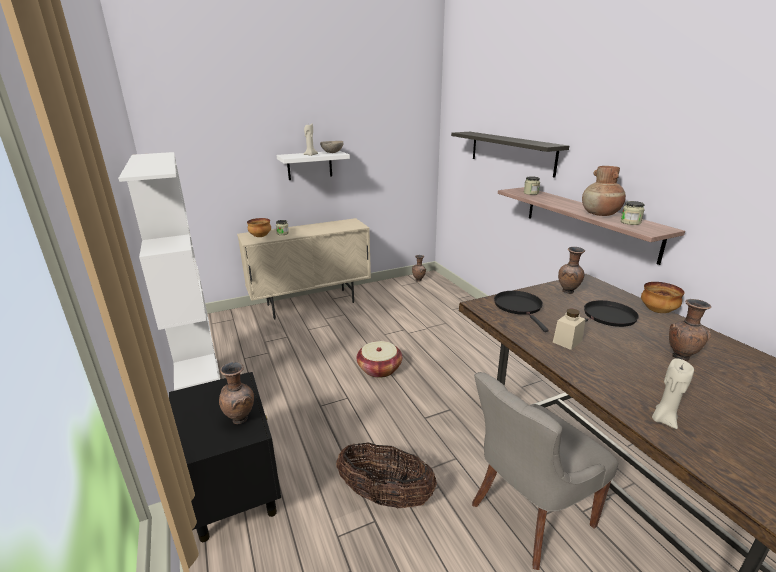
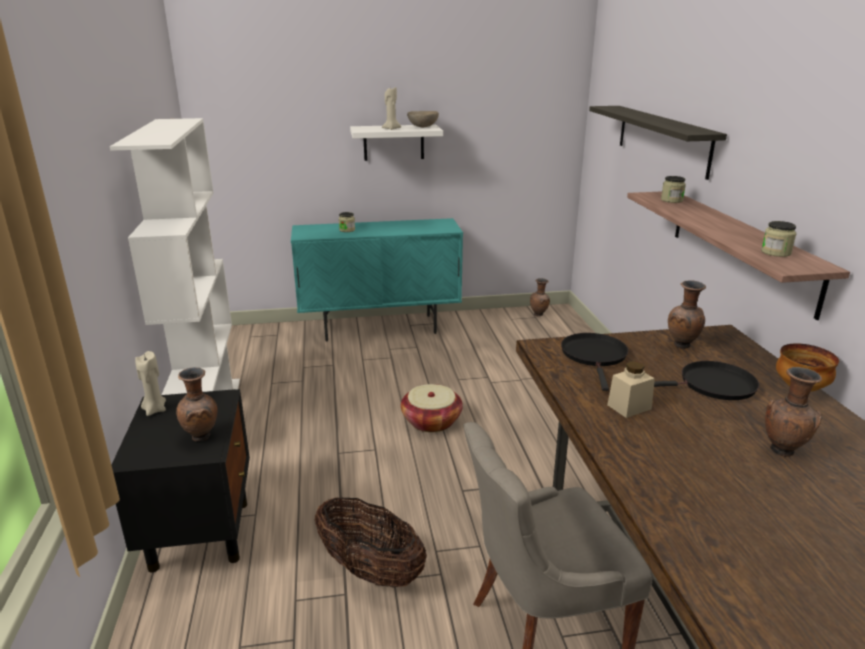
camera: 15 degrees right, 0 degrees up
(260, 236) = (317, 231): bowl -> none
(311, 303) = (380, 328): beige cabinet -> turquoise cabinet
(600, 214) = (743, 237): brown vase -> none
(663, 420) = (687, 519): beige candle -> beige candle (155, 410)

